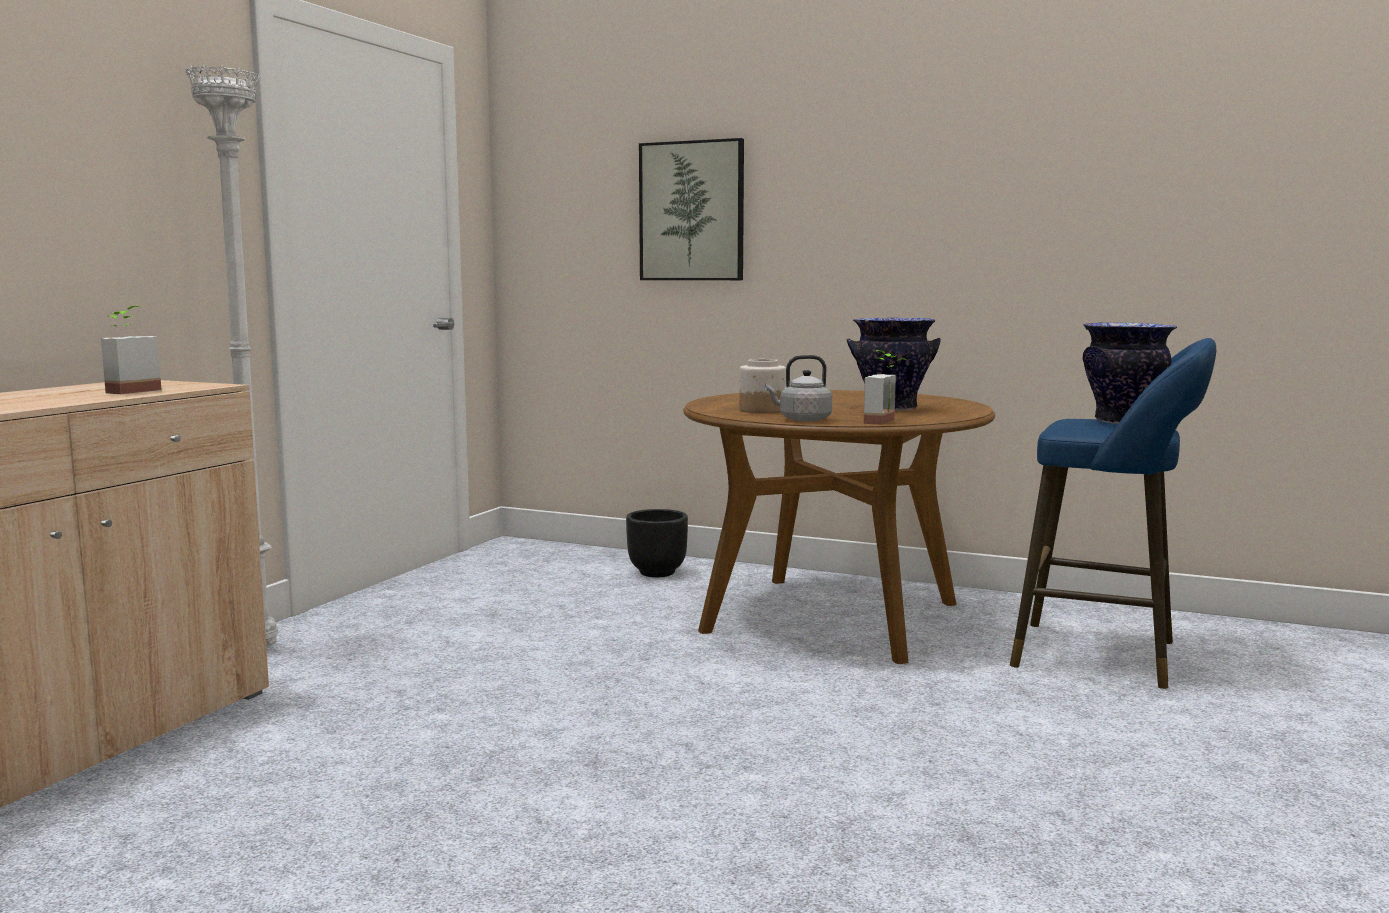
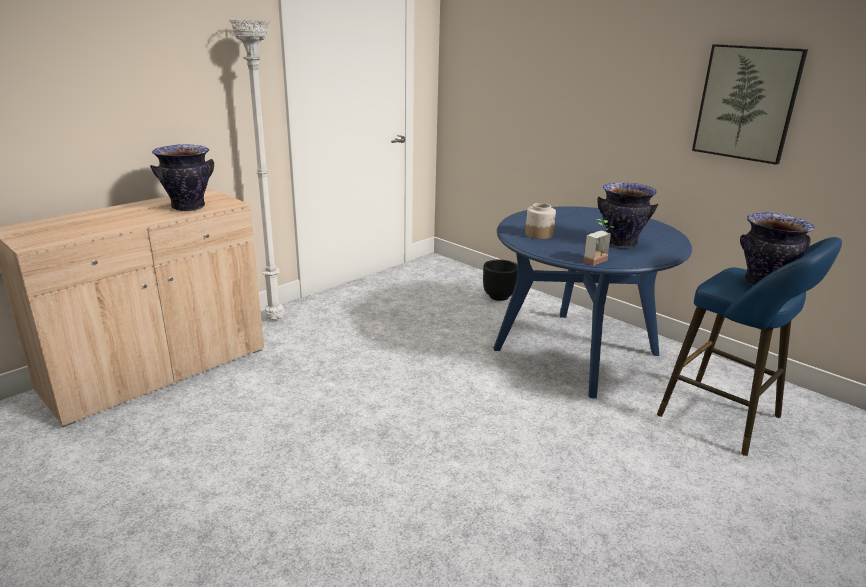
camera: 20 degrees right, 15 degrees up
(127, 391) = (188, 207): potted plant -> vase
(692, 211) = (545, 82): picture -> picture (747, 103)
(802, 420) = (550, 251): grey kettle -> none
(832, 617) = (576, 351): brown dining table -> blue dining table

